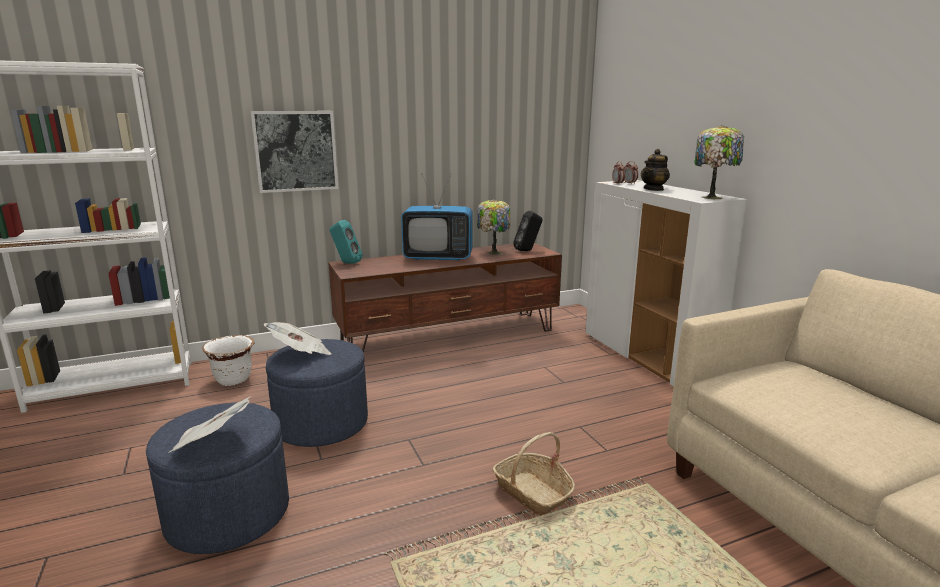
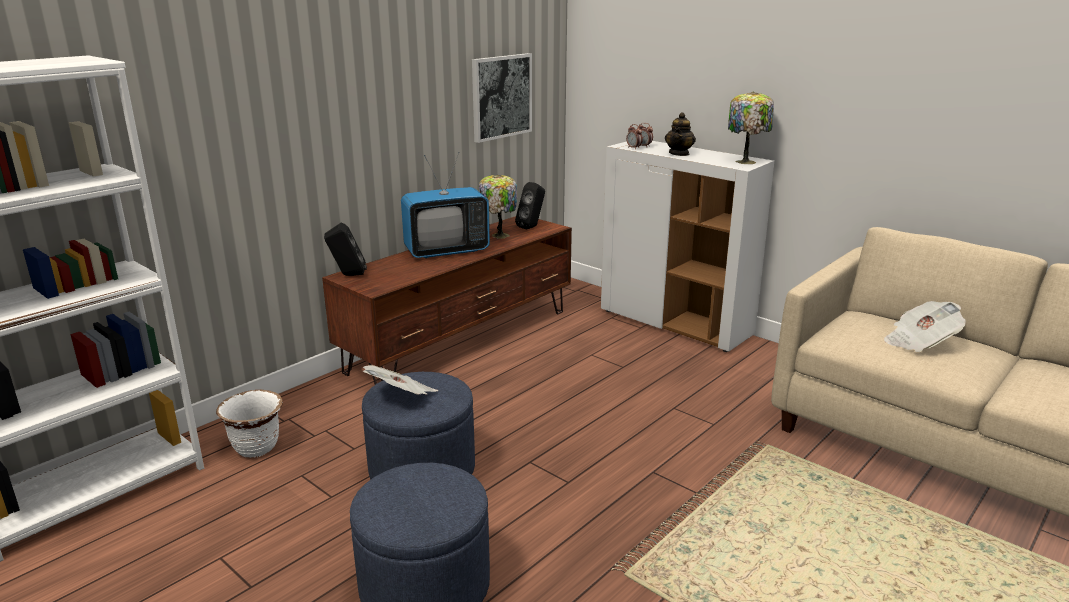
camera: 25 degrees left, 5 degrees up
(213, 443) = (440, 511): newspaper -> newspaper (919, 342)
(295, 151) = (277, 144): picture -> picture (501, 96)
(346, 263) = (348, 275): turquoise speaker -> black speaker
(533, 492) = (686, 479): basket -> none

